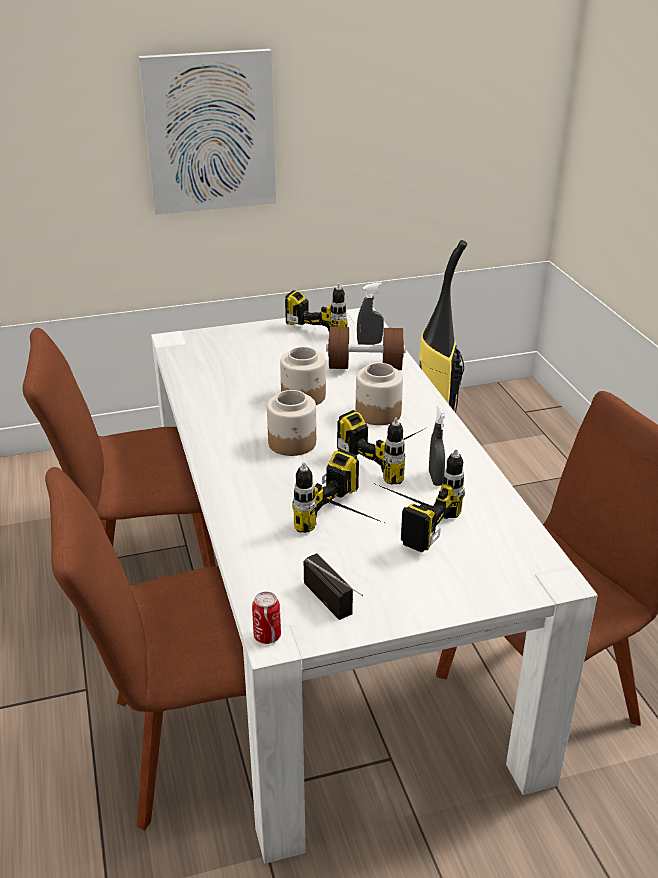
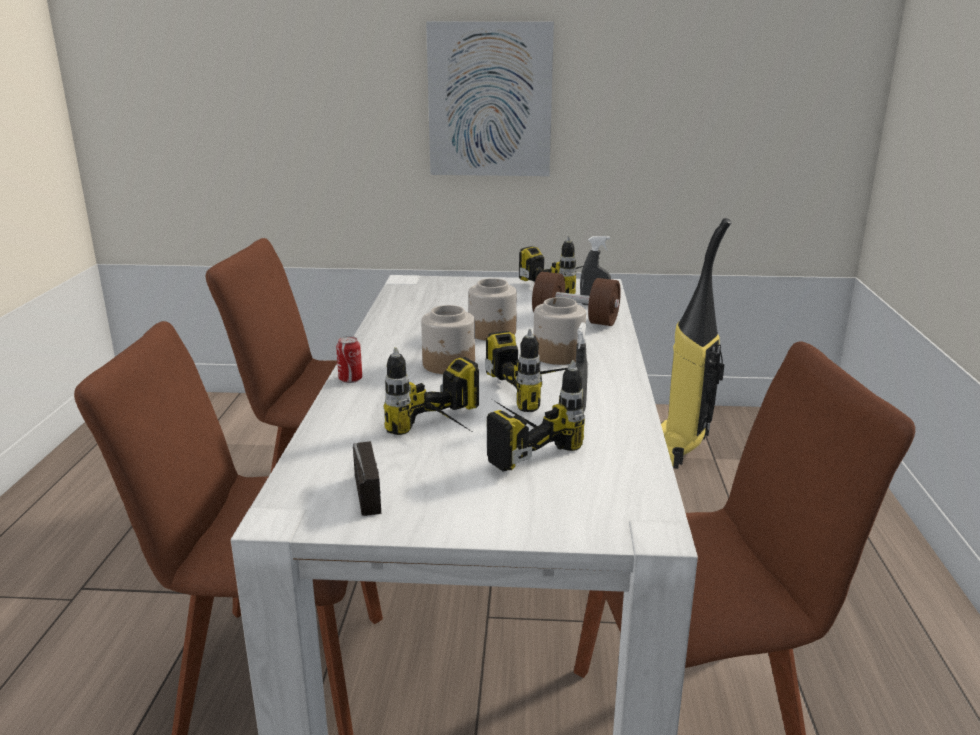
camera: 20 degrees right, 10 degrees down
(267, 636) = (273, 513): can -> can (350, 379)

